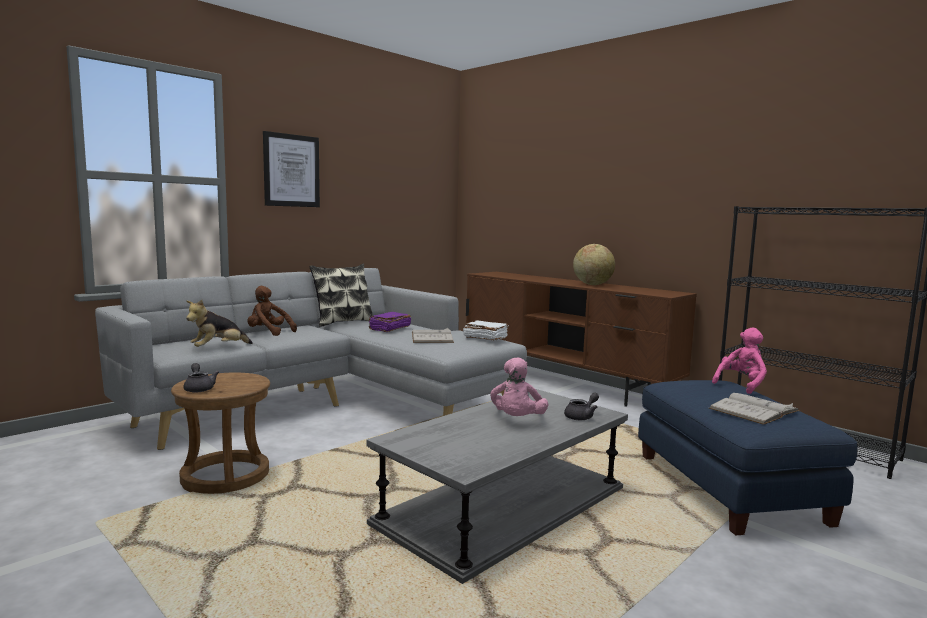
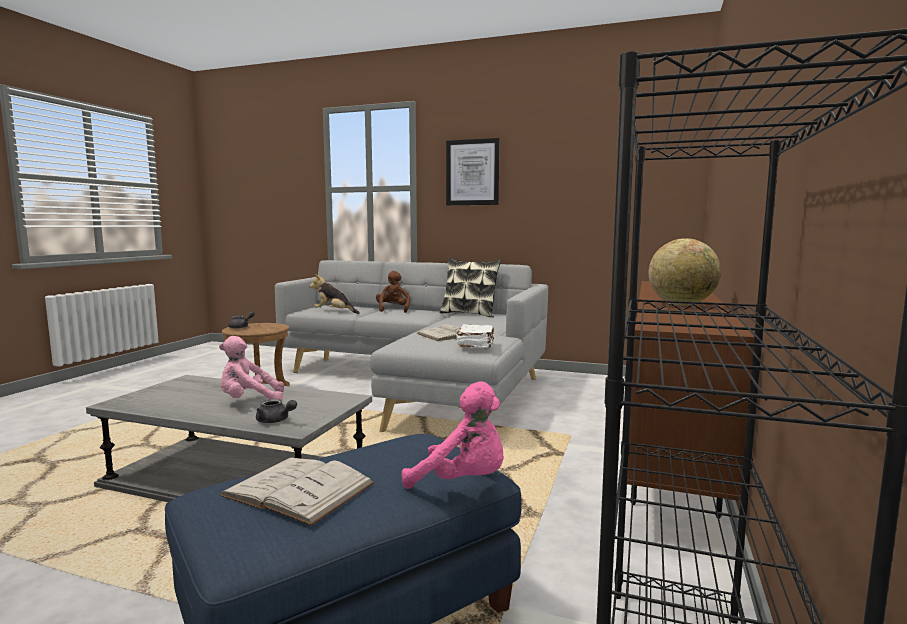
camera: 65 degrees right, 0 degrees up
(389, 329) = (464, 323): purple book -> none

